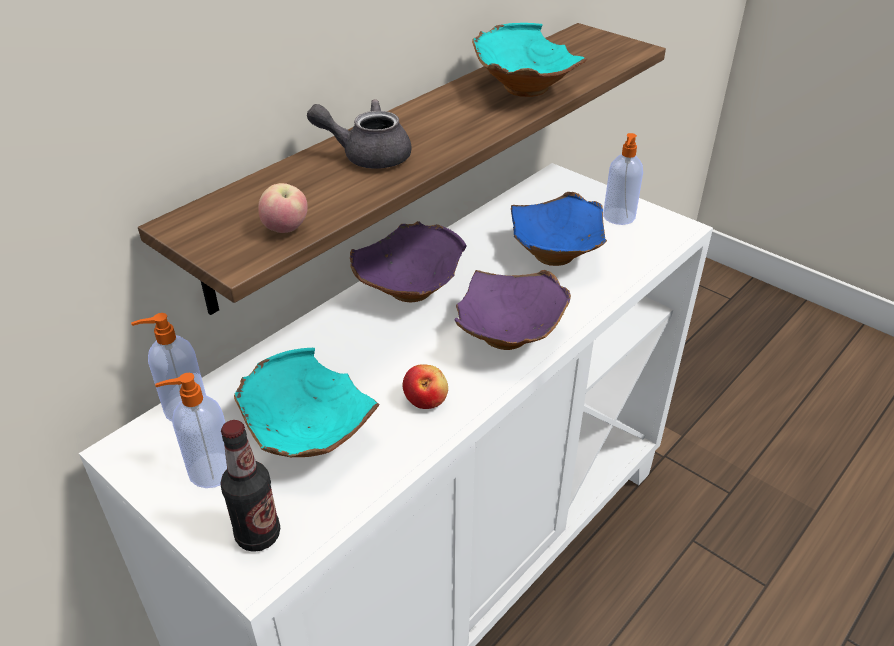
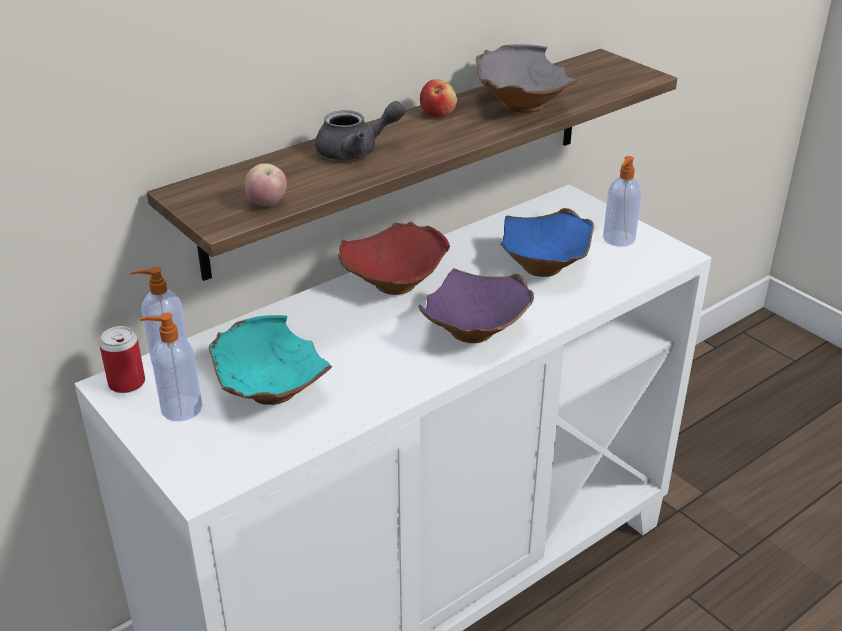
camera: 10 degrees right, 5 degrees down
(141, 445) = (127, 383): none -> can
(258, 535) = (208, 461): bottle -> none
(367, 155) = (356, 151): grey teapot -> grey teapot turned 150 degrees clockwise
(408, 288) = (393, 282): purple bowl -> red bowl
(426, 399) = (382, 375): apple -> apple (438, 113)
(522, 89) = (519, 105): turquoise bowl -> grey bowl

